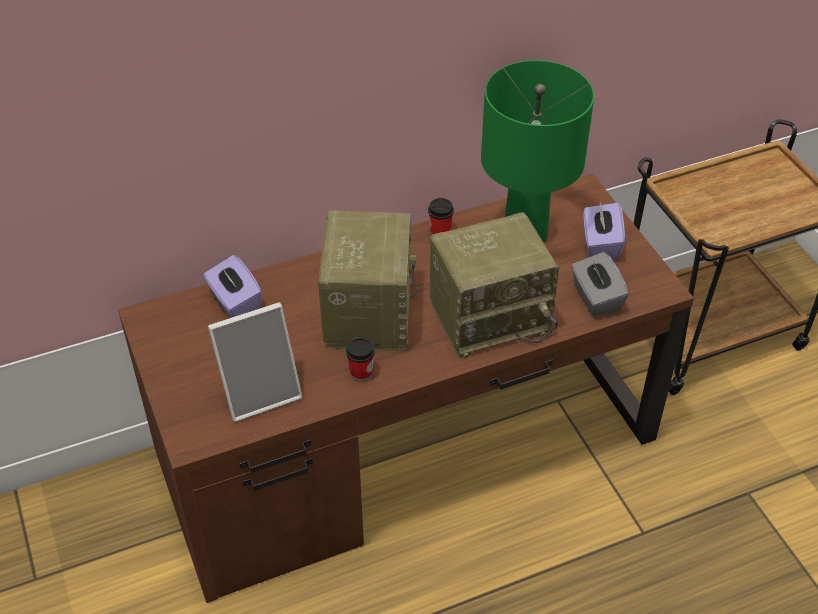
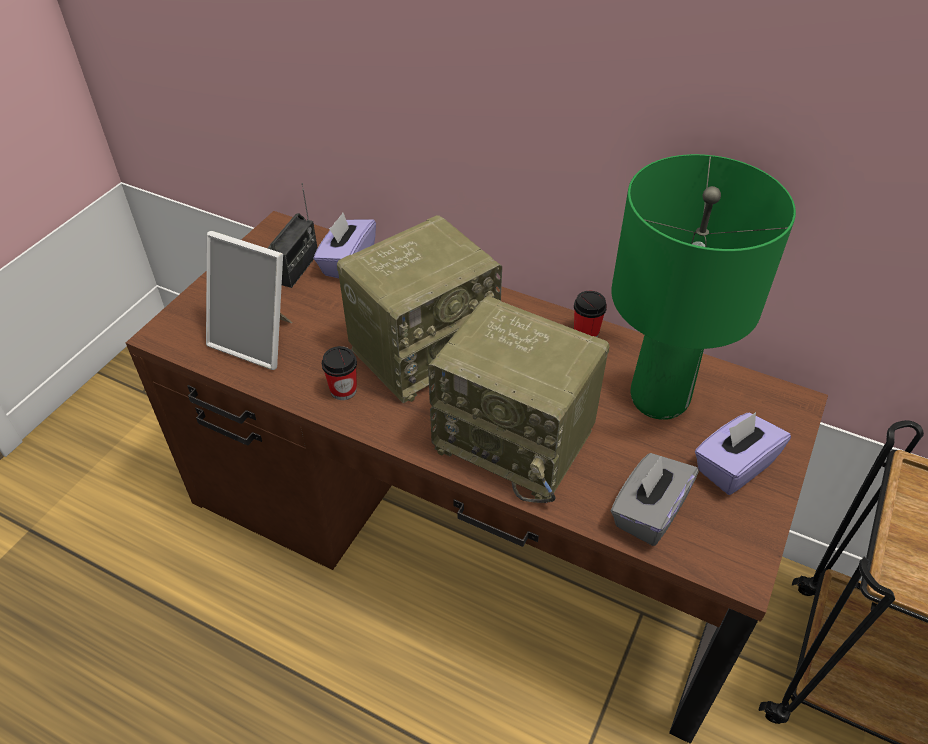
camera: 50 degrees right, 0 degrees up
(205, 331) = (296, 268): none -> radio

